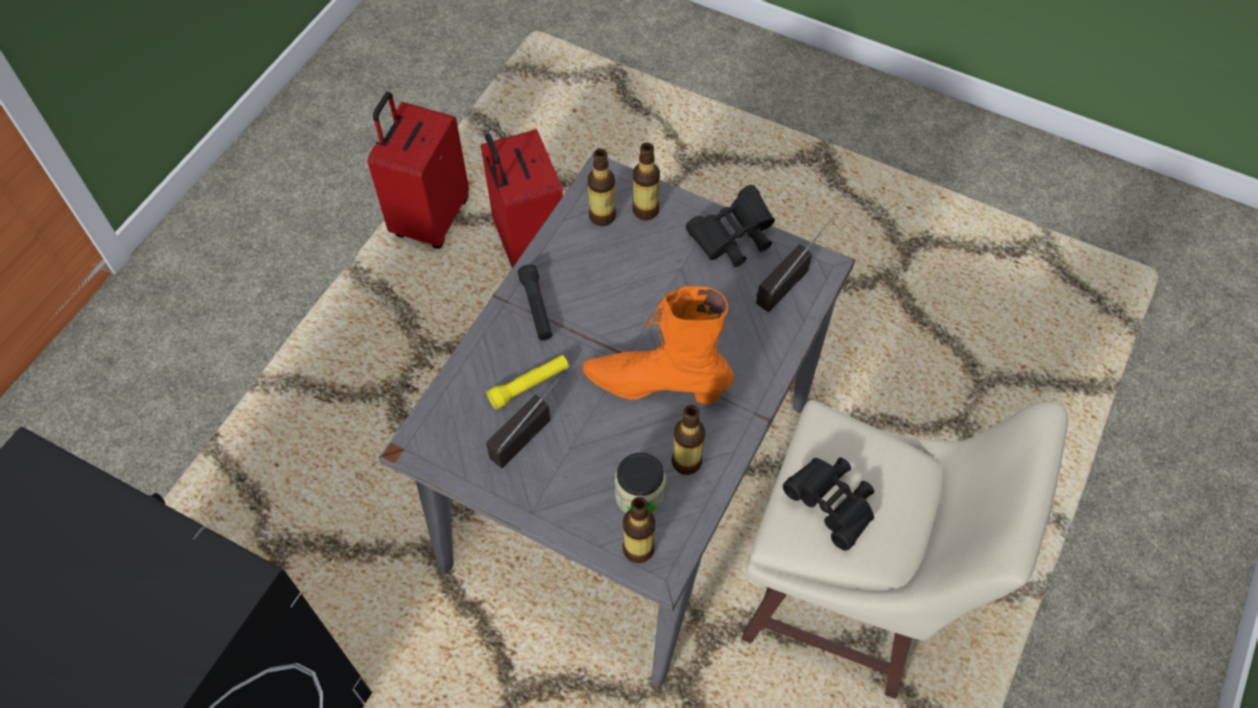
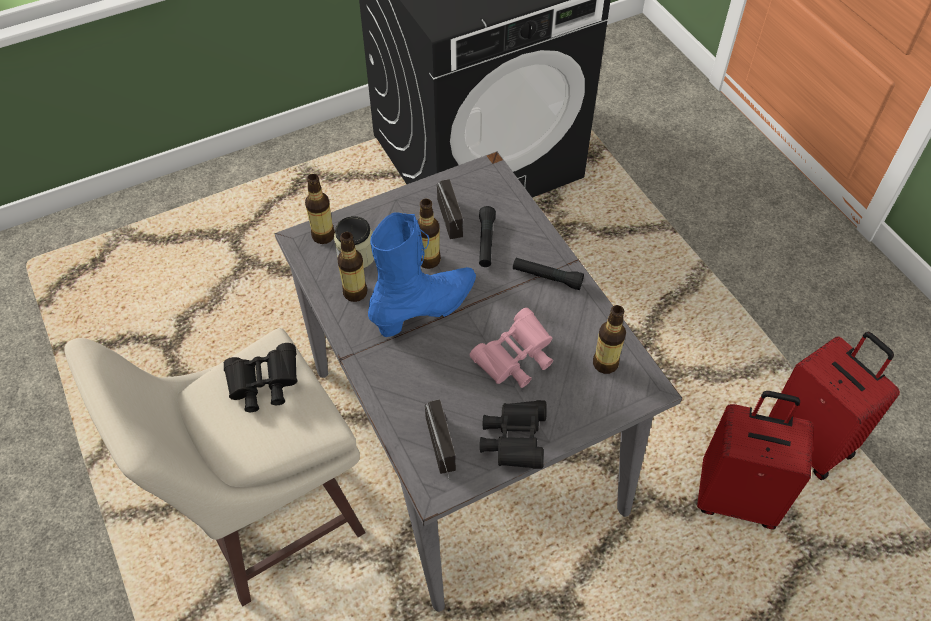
camera: 125 degrees right, 5 degrees down
(529, 385) = (486, 242): yellow flashlight -> black flashlight
(645, 210) = (590, 397): bottle -> bottle (428, 260)
(653, 282) = (515, 360): none -> pink binoculars
(656, 385) = (426, 309): orange boot -> blue boot

